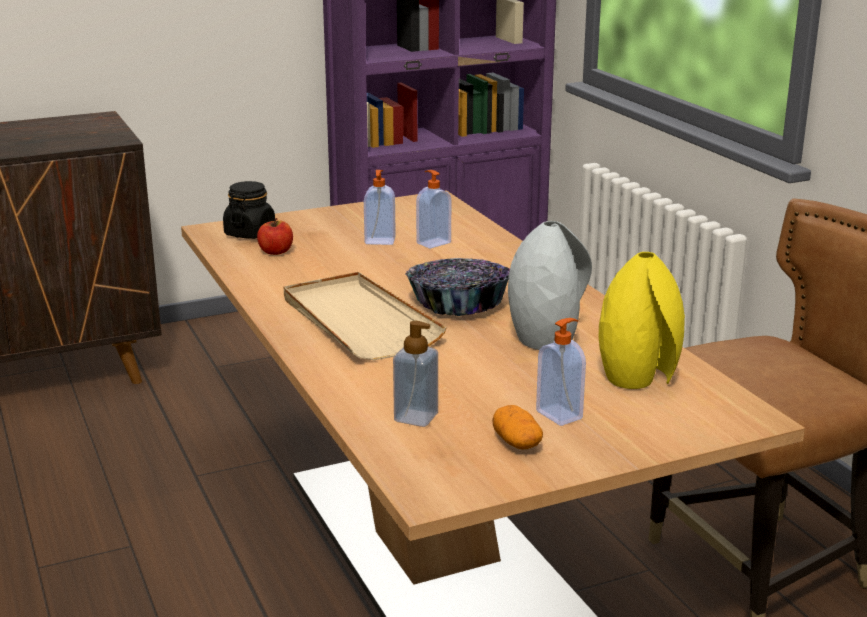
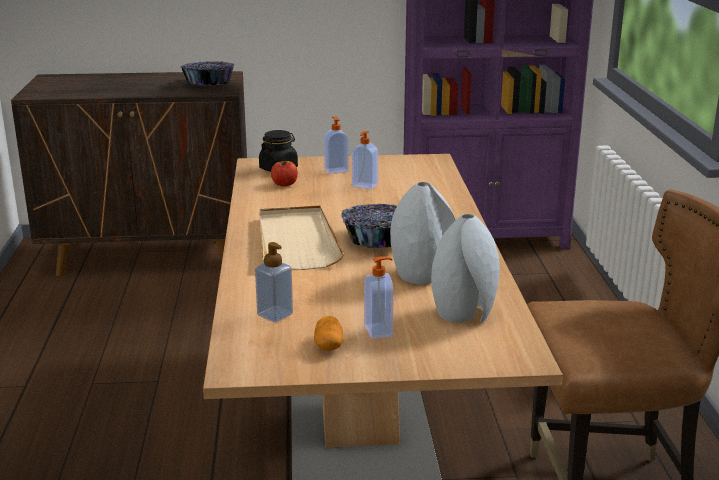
camera: 20 degrees right, 0 degrees up
(86, 131) = (209, 83): none -> bowl
(433, 243) = (402, 191): soap dispenser -> soap dispenser (336, 170)
(639, 377) = (465, 314): yellow vase -> grey vase

